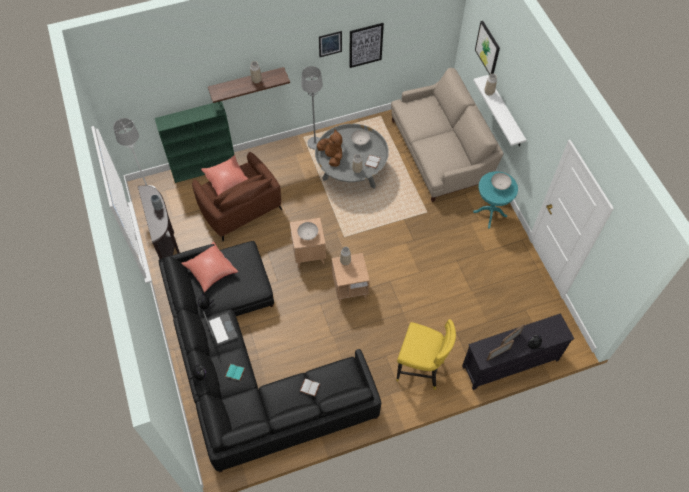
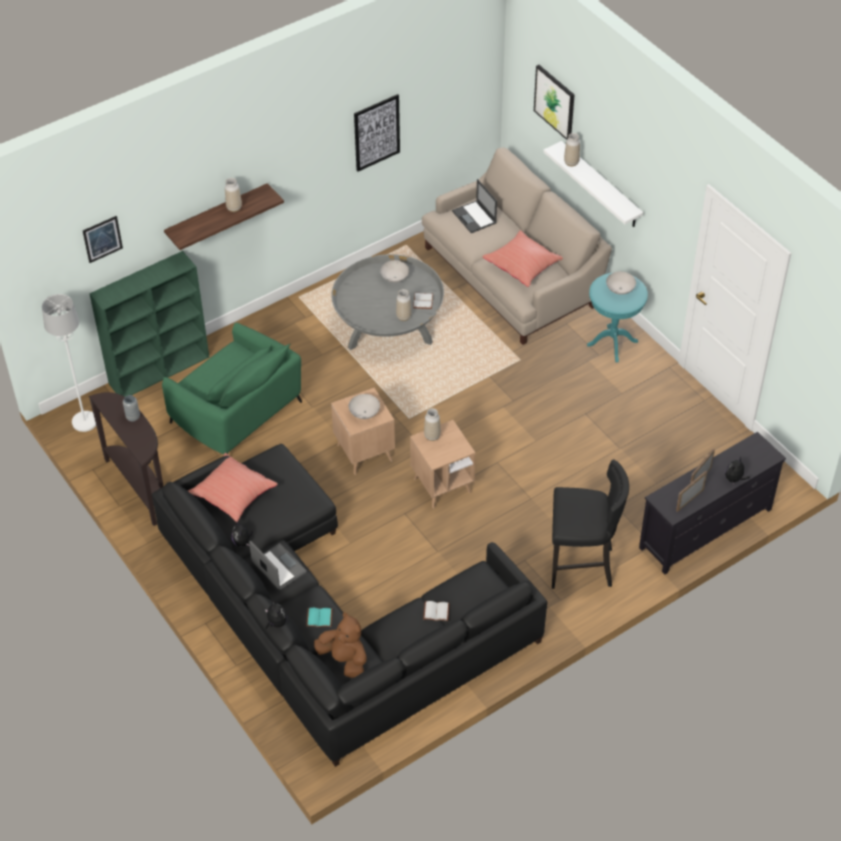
camera: 15 degrees left, 10 degrees down
(228, 181) = (214, 370): red pillow -> red pillow (523, 266)
(240, 208) = (237, 414): brown armchair -> green armchair
(315, 143) = (319, 302): grey floor lamp -> none
(330, 44) = (329, 137): picture -> picture (102, 239)
(331, 156) = (359, 306): brown plush toy -> brown plush toy (344, 659)
(420, 370) = (581, 566): yellow stool -> black stool
(423, 110) = (474, 217): none -> laptop

